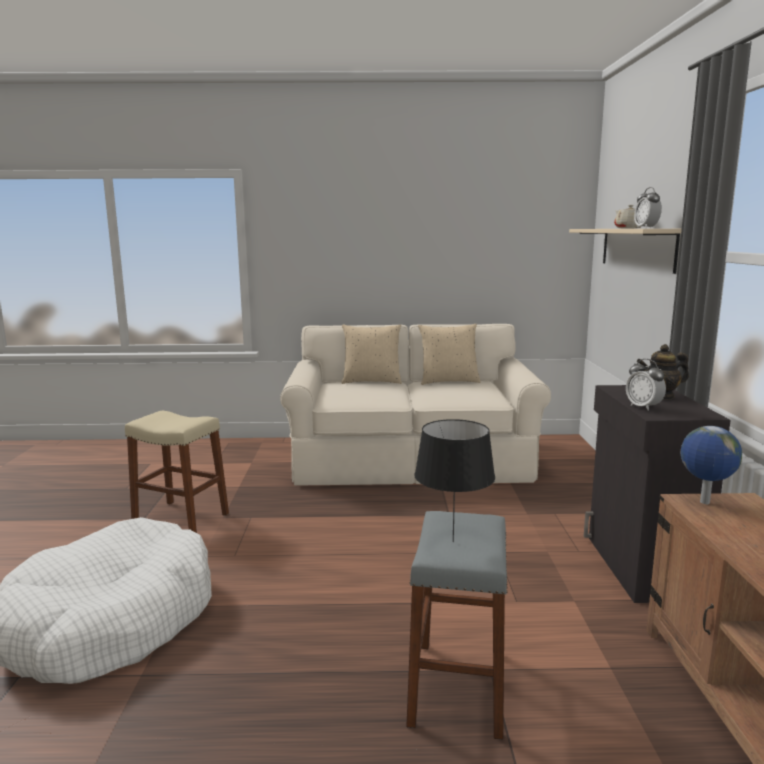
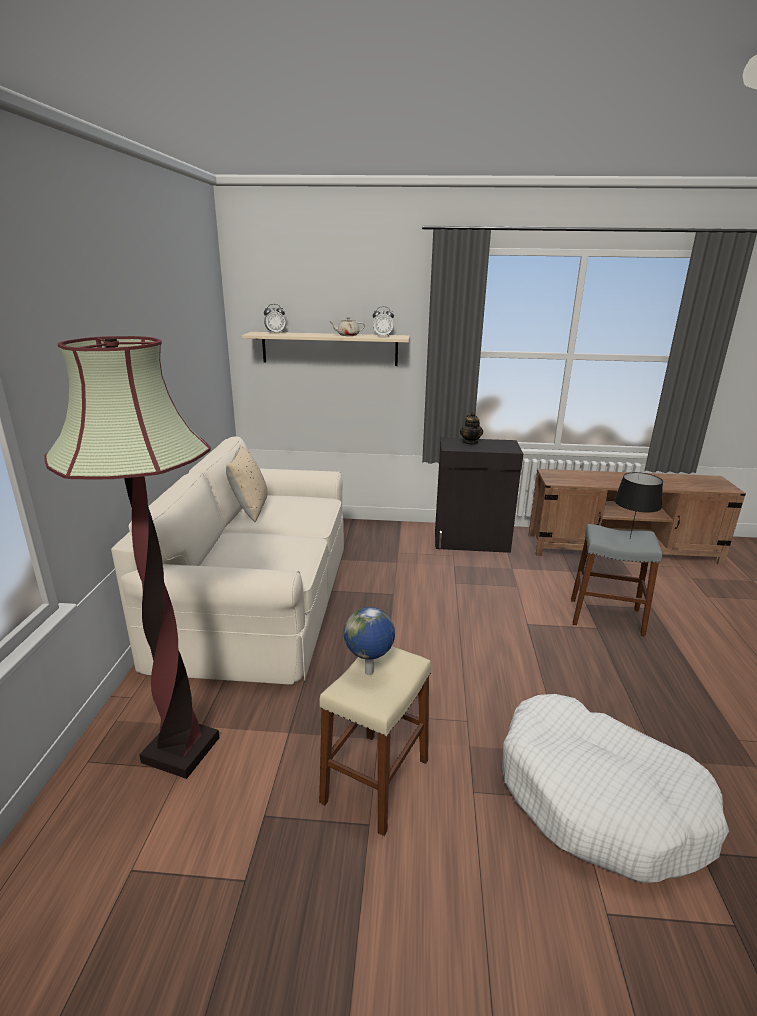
camera: 85 degrees left, 10 degrees up
(231, 460) = (181, 750): none -> floor lamp
(371, 381) = (218, 546): beige pillow -> none
(643, 407) = (496, 449): alarm clock -> alarm clock (275, 333)
(704, 502) = (554, 479): globe -> globe (369, 673)

